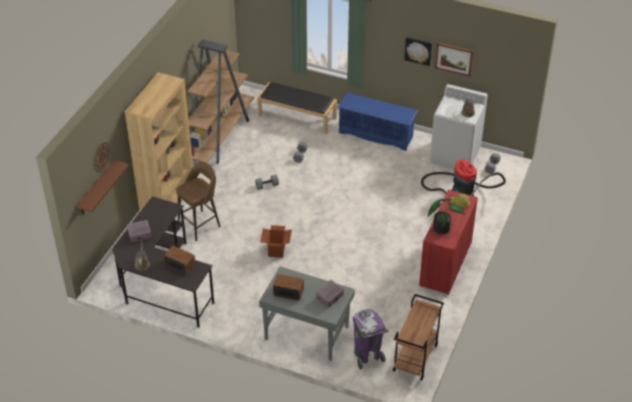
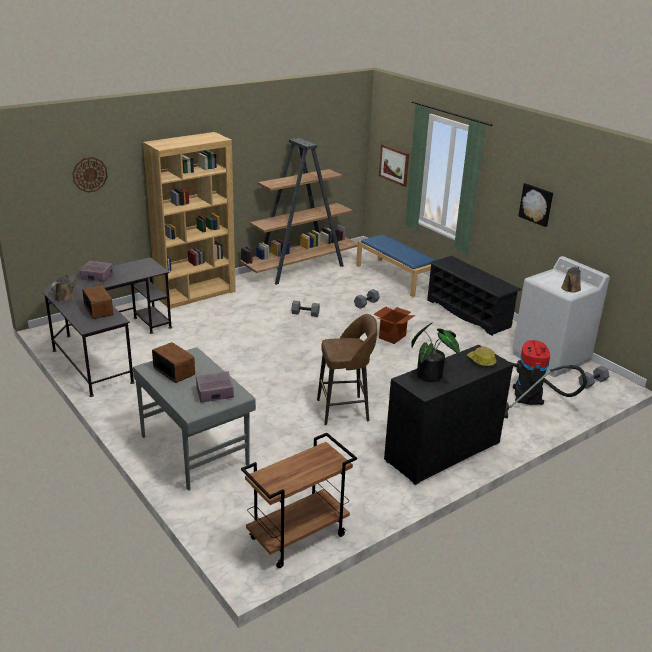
camera: 30 degrees right, 15 degrees down
(97, 188) = (76, 211): brown shelf -> none
(200, 225) = (202, 320): brown stool -> brown stool (344, 410)
(276, 250) = (253, 365): cardboard box -> cardboard box (392, 336)
(297, 116) = (396, 277): black bench -> blue bench
(367, 356) = (238, 506): purple trash can -> none
(376, 135) = (468, 313): blue shoe rack -> black shoe rack
(445, 264) = (442, 452): red cabinet -> black cabinet
(454, 59) = (576, 219): picture -> picture (394, 165)

